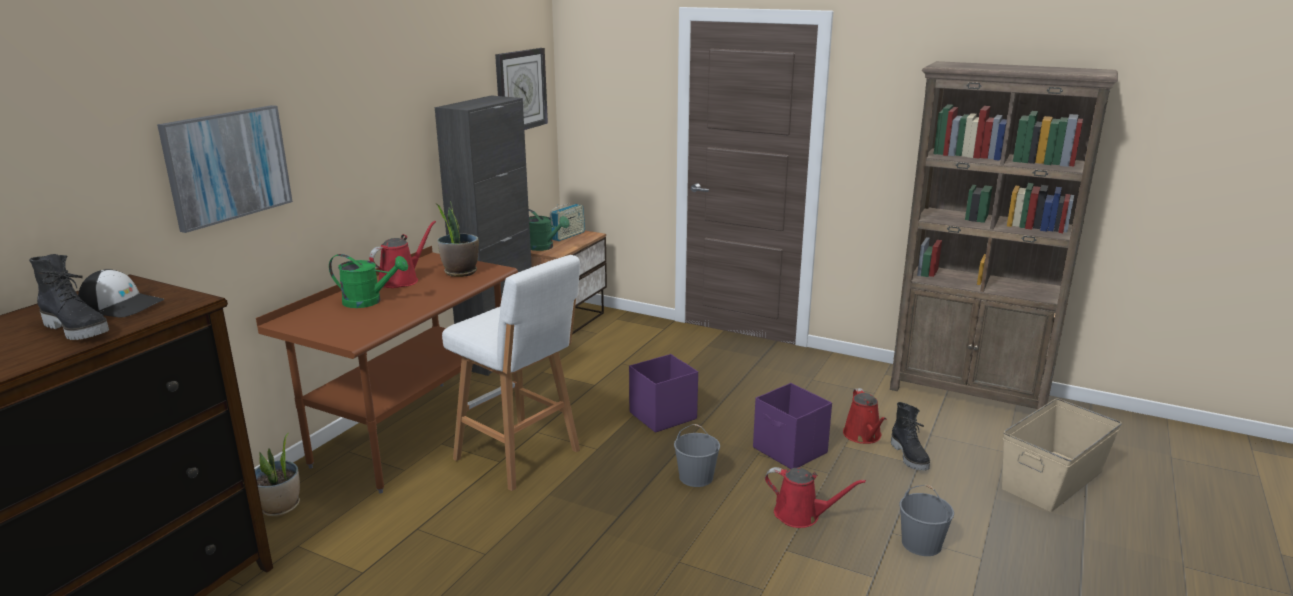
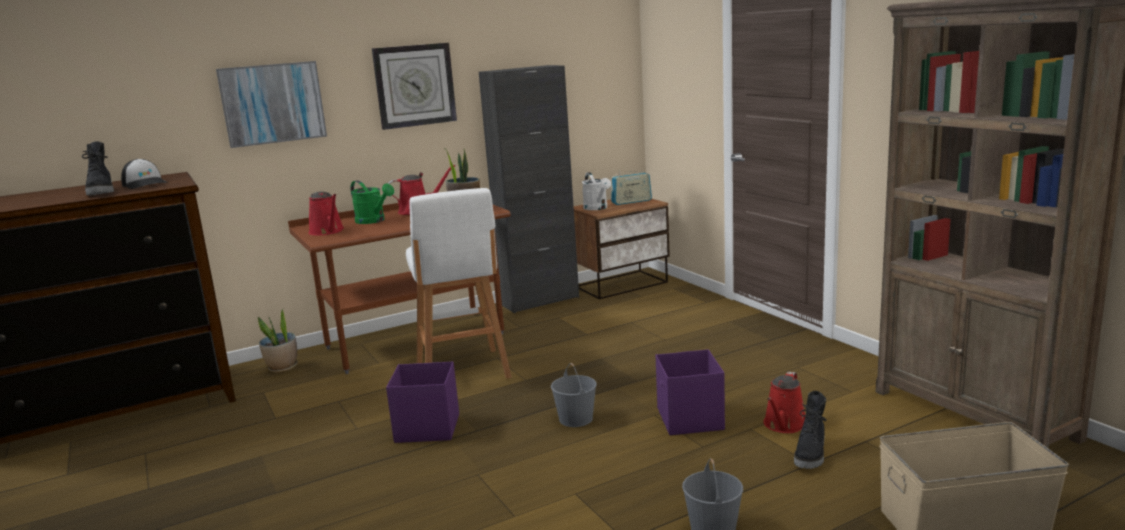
camera: 35 degrees right, 5 degrees down
(521, 90) = (592, 63): wall clock -> wall clock (414, 85)
(544, 247) = (597, 208): green watering can -> white watering can
(662, 416) = (610, 367): purple storage box -> purple storage box (426, 428)
(801, 515) = (627, 472): red watering can -> red watering can (328, 231)

